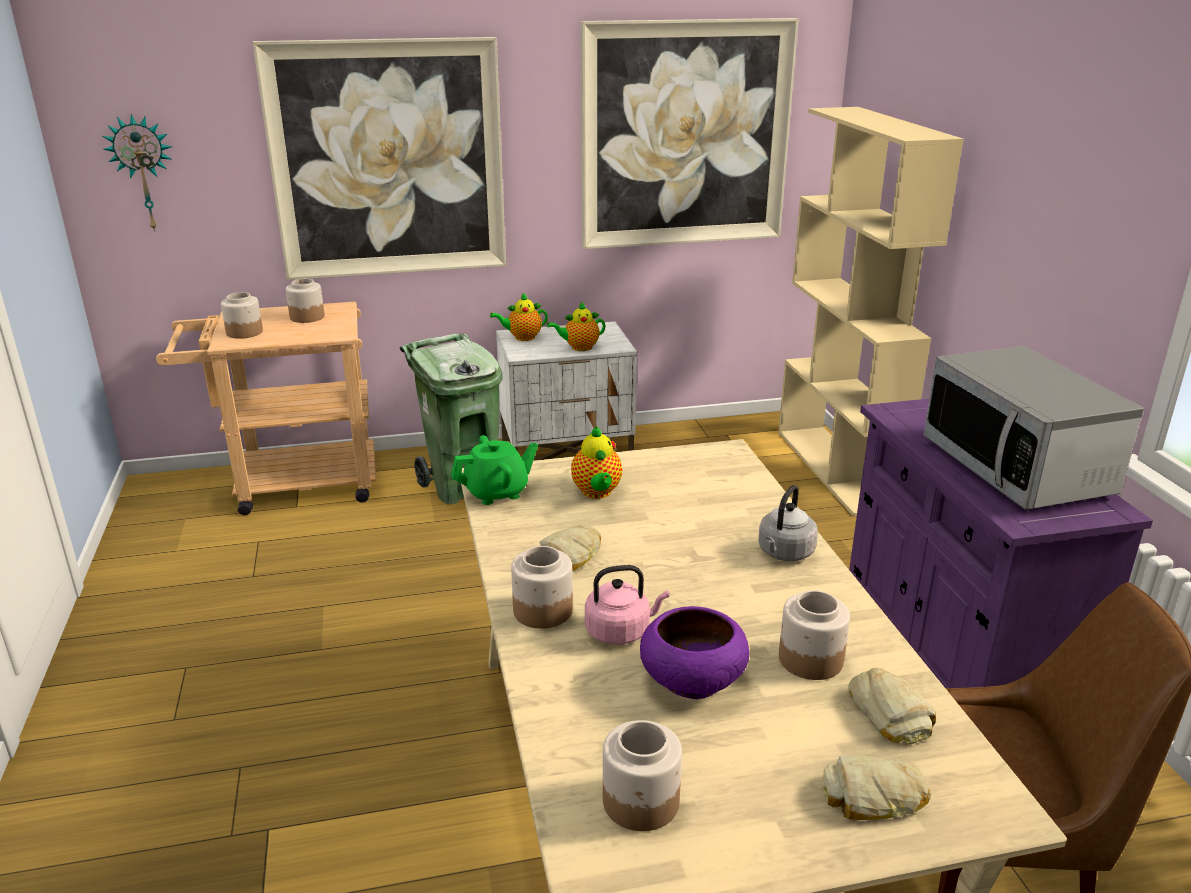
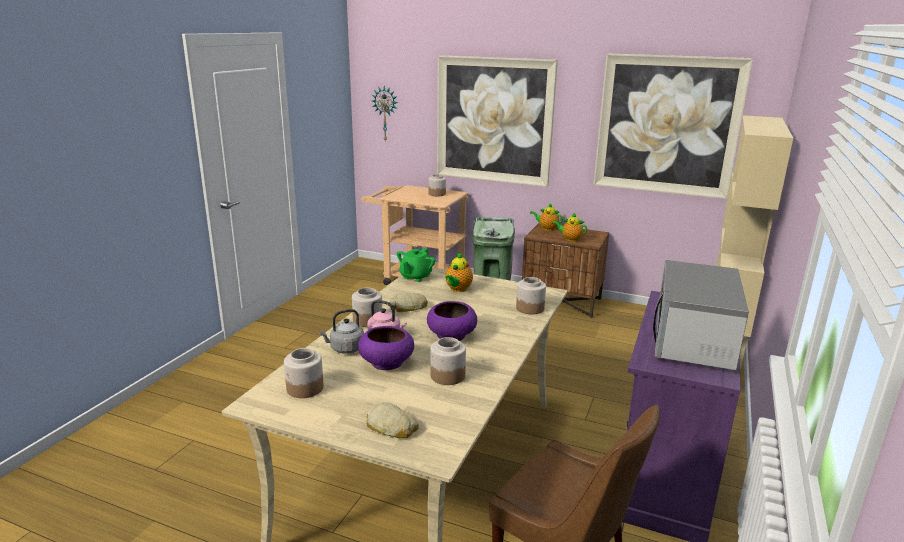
camera: 35 degrees right, 5 degrees down
(245, 332) = (403, 194): jar -> jar (530, 308)
(497, 492) = (415, 277): green teapot -> green teapot turned 105 degrees clockwise
(567, 452) = (562, 302): white nightstand -> brown nightstand
(710, 583) = (451, 335): none -> purple bowl
(784, 553) = (505, 337): grey kettle -> grey kettle (345, 349)
(890, 713) = (449, 406): bread -> none

